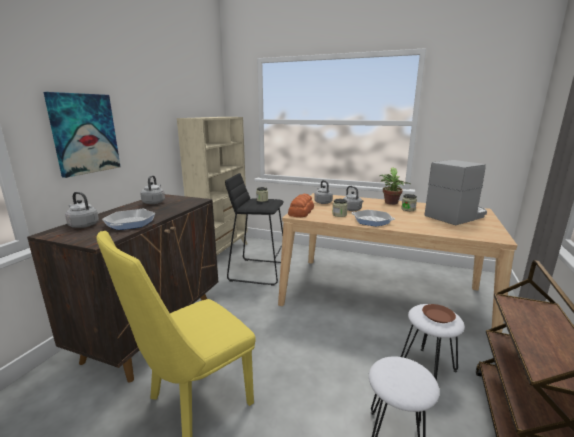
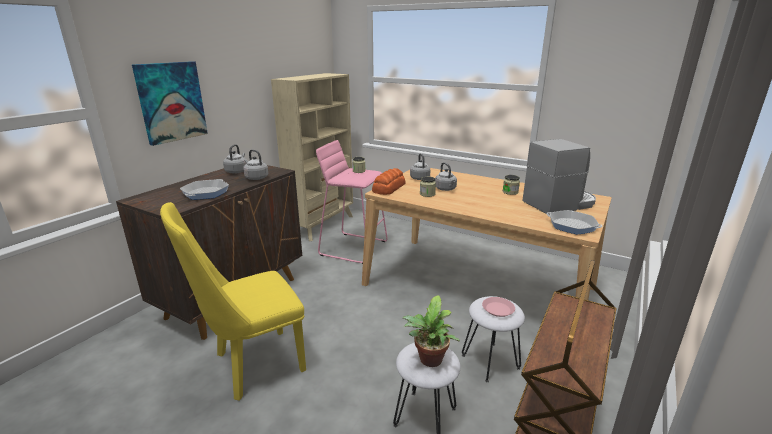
camera: 10 degrees right, 5 degrees up
(83, 225) = (164, 192): grey kettle -> grey kettle (256, 178)
(258, 271) = (354, 248): black stool -> pink stool
(372, 221) = (457, 203): frying pan -> frying pan (572, 226)
(391, 203) = (496, 183): potted plant -> potted plant (429, 361)
(438, 316) = (498, 309): brown plate -> pink plate

